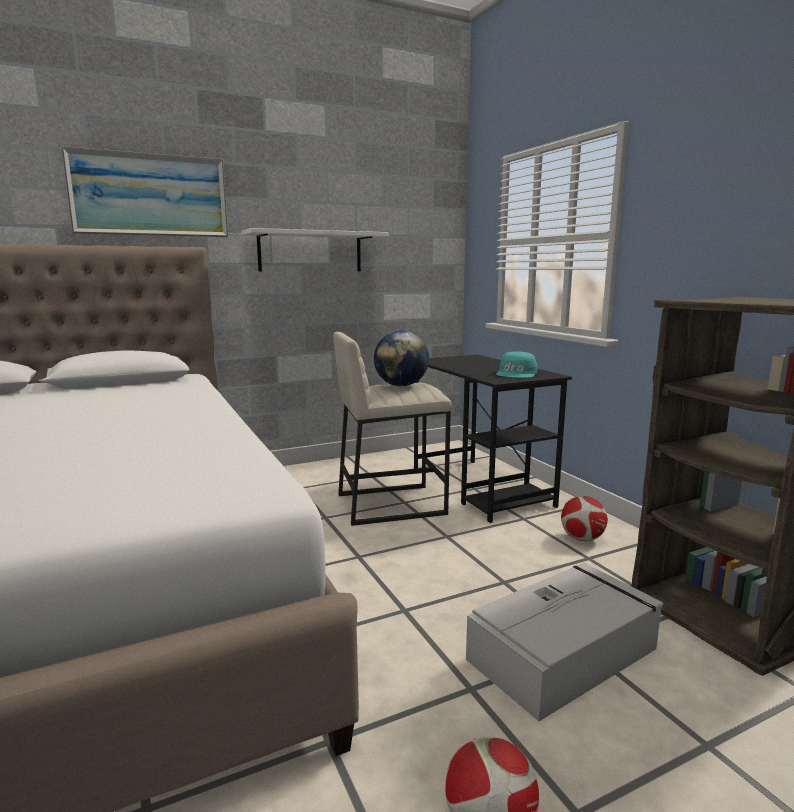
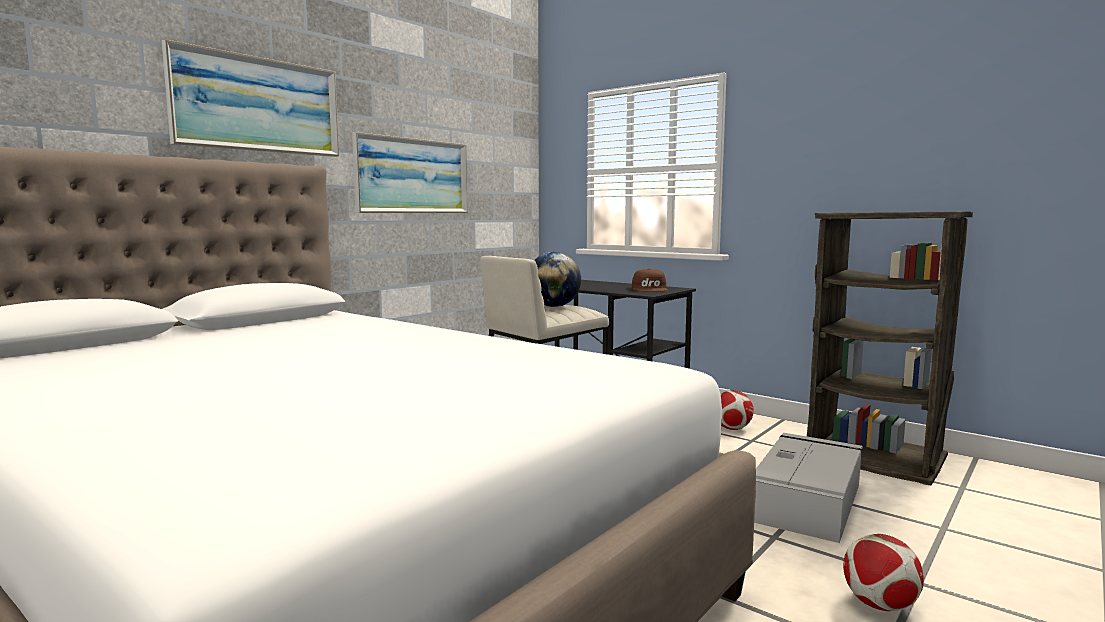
camera: 25 degrees left, 5 degrees down
(310, 252) = (412, 176): white shelf -> picture
(517, 373) = (650, 289): turquoise cap -> brown cap

